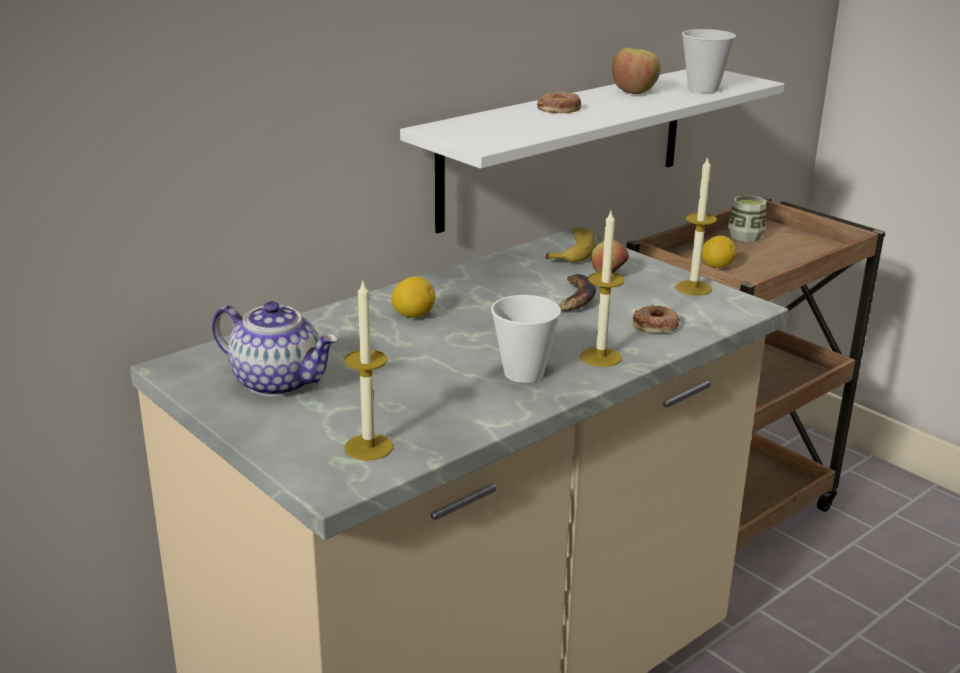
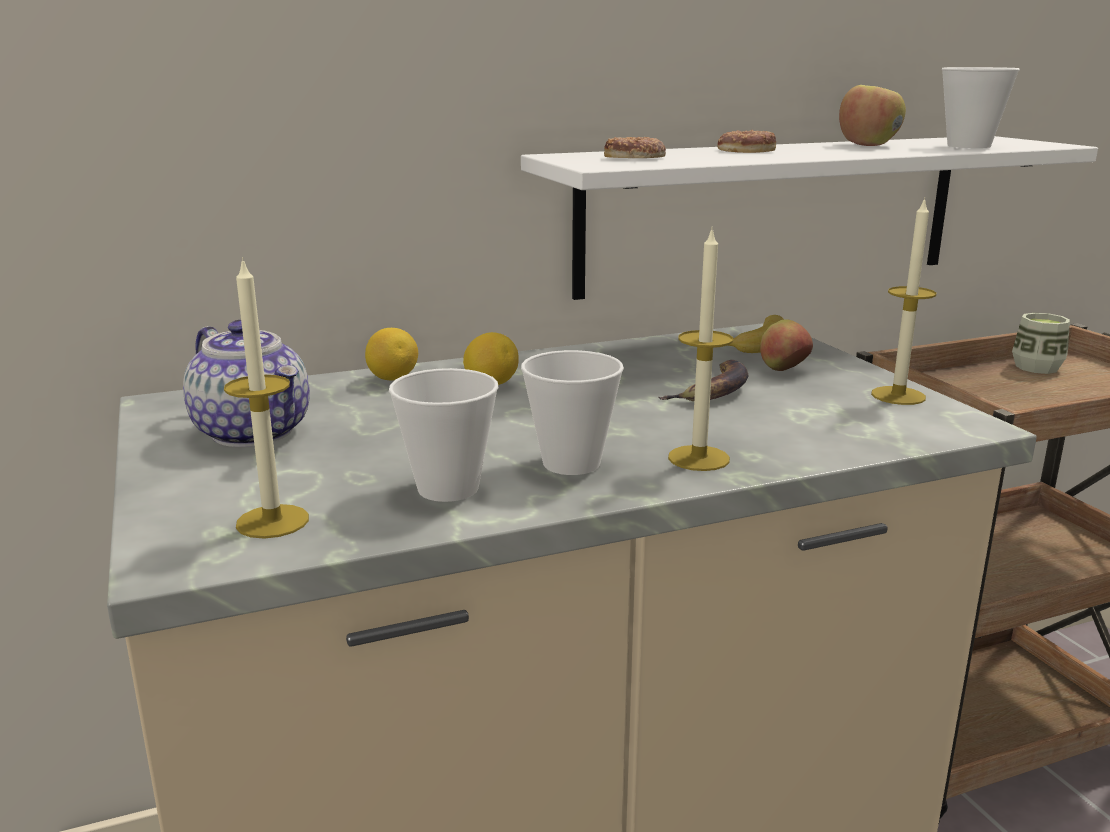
camera: 20 degrees right, 5 degrees down
(460, 405) = (448, 488): none -> cup
(656, 325) = (811, 431): donut -> donut (635, 157)
(716, 266) = (977, 394): lemon -> lemon (392, 379)

